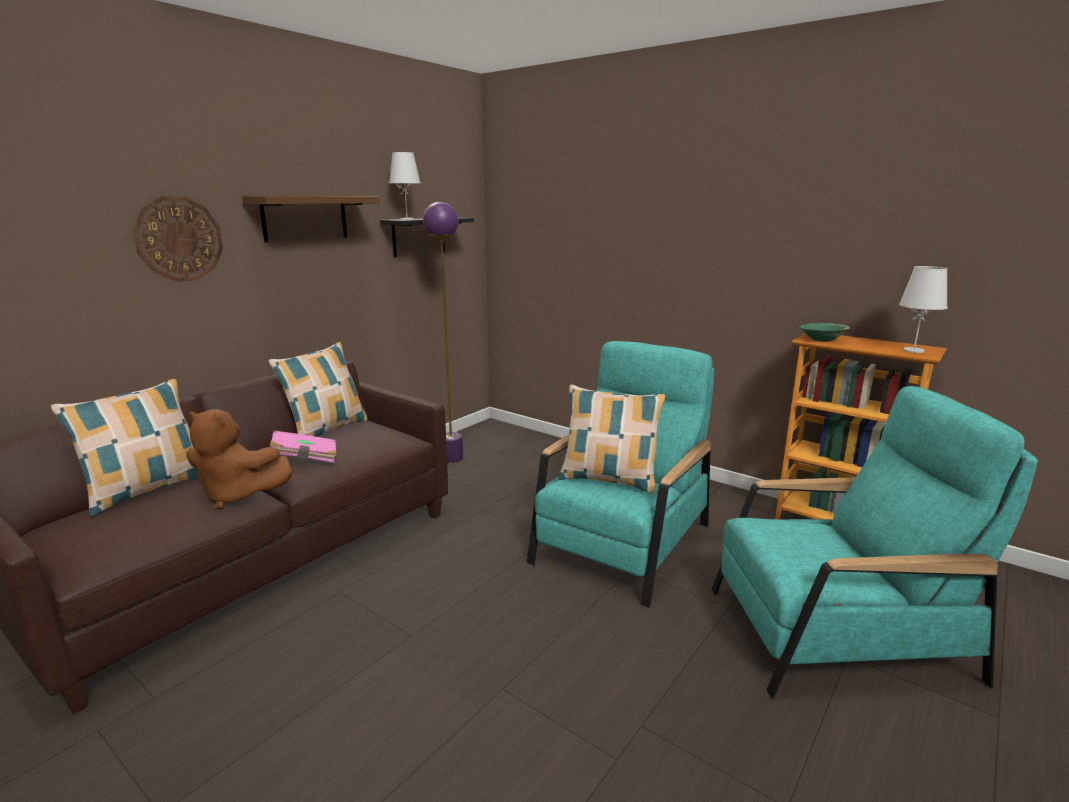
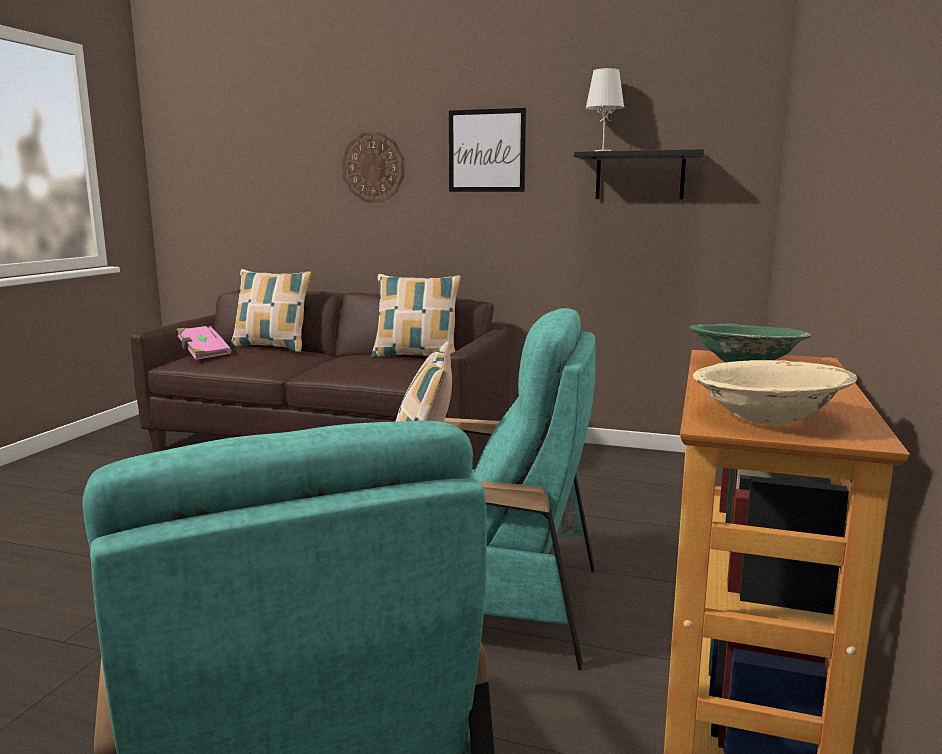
camera: 70 degrees right, 5 degrees down
(238, 495) = (276, 364): brown plush toy -> none
(305, 218) = (487, 151): brown shelf -> picture
(305, 459) = (345, 362): pink book -> pink book (203, 353)
(452, 458) = (596, 464): purple floor lamp -> none
(913, 350) = (767, 417): white table lamp -> beige bowl

